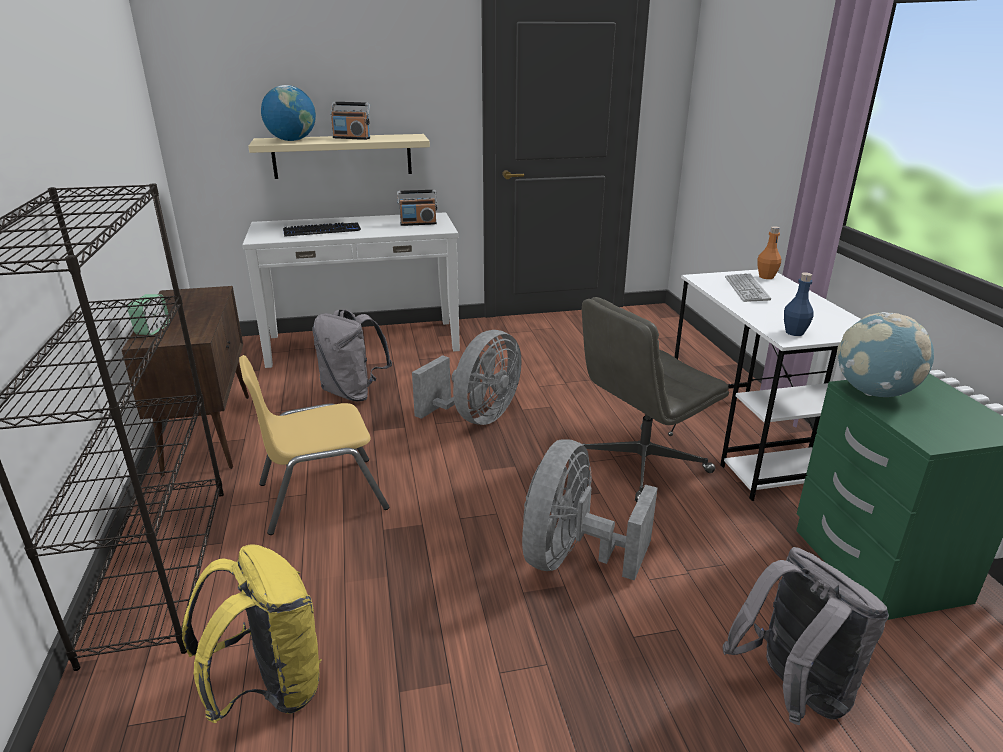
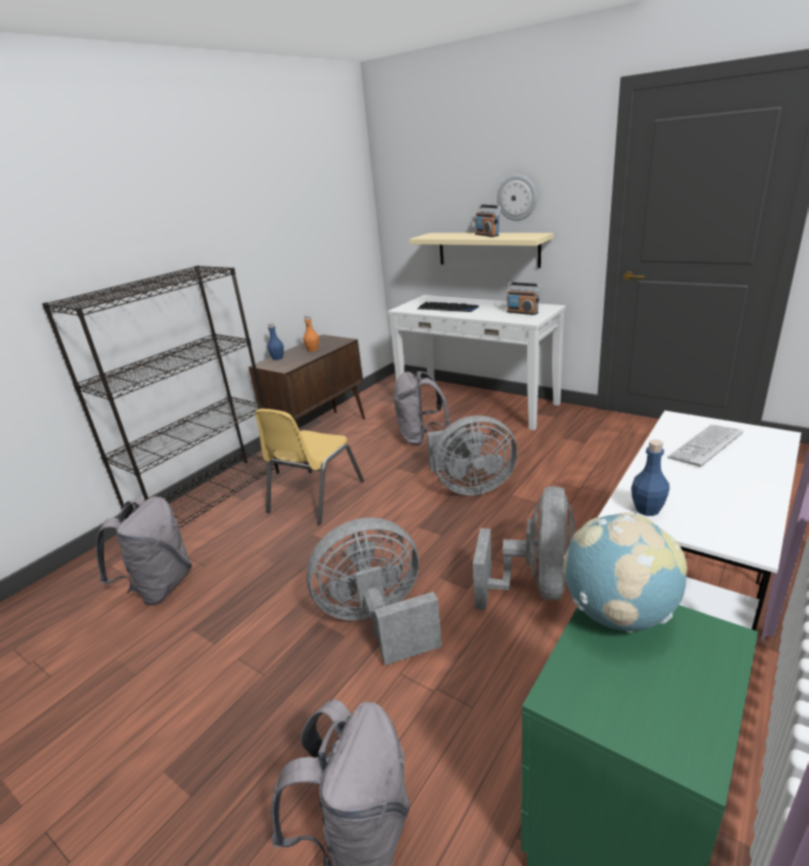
camera: 50 degrees right, 0 degrees up
(153, 330) = (277, 358): alarm clock -> blue bottle
(269, 688) = (160, 586): yellow backpack -> grey backpack
(292, 140) = (444, 235): globe -> none
(321, 495) = (315, 496): yellow chair -> yellow chair turned 90 degrees counterclockwise
(376, 94) = (517, 197): none -> wall clock
(641, 465) = (536, 586): grey office chair -> grey fan
(766, 277) = (767, 440): orange bottle -> orange bottle (313, 350)

